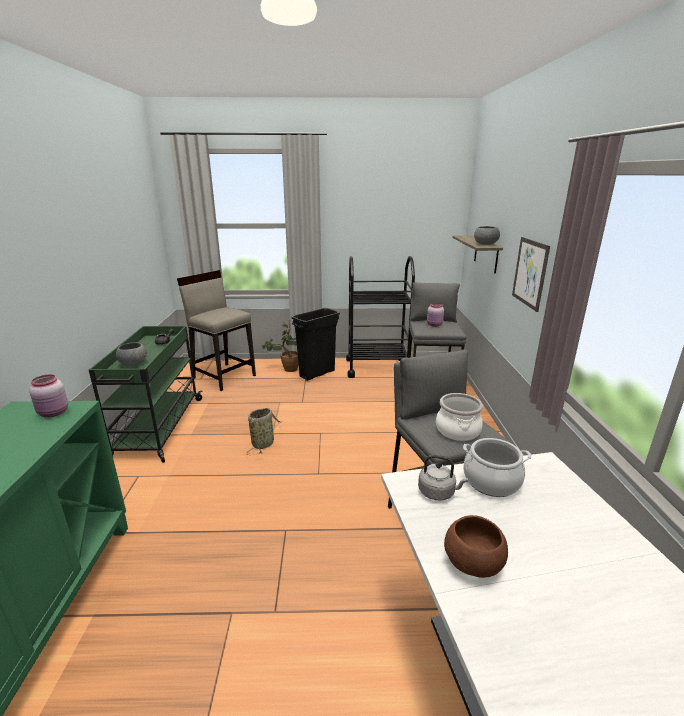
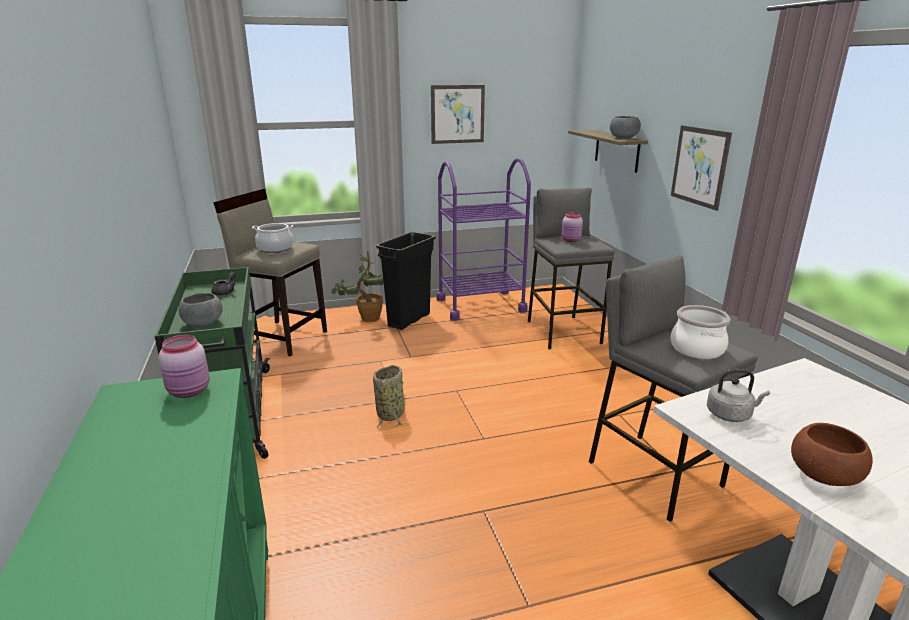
camera: 15 degrees left, 0 degrees up
(367, 220) = (457, 114): none -> picture
(377, 368) = (480, 305): black cart -> purple cart
(491, 481) = (773, 395): cooking pot -> cooking pot (275, 249)

